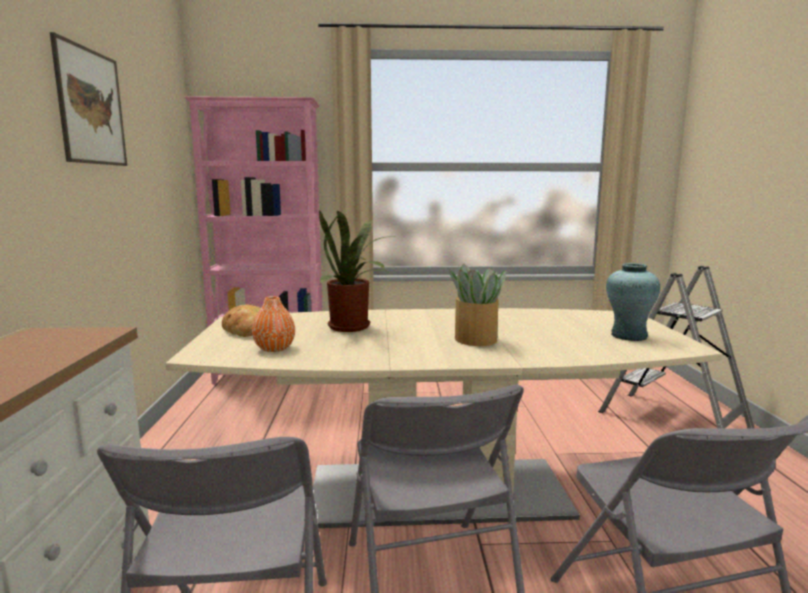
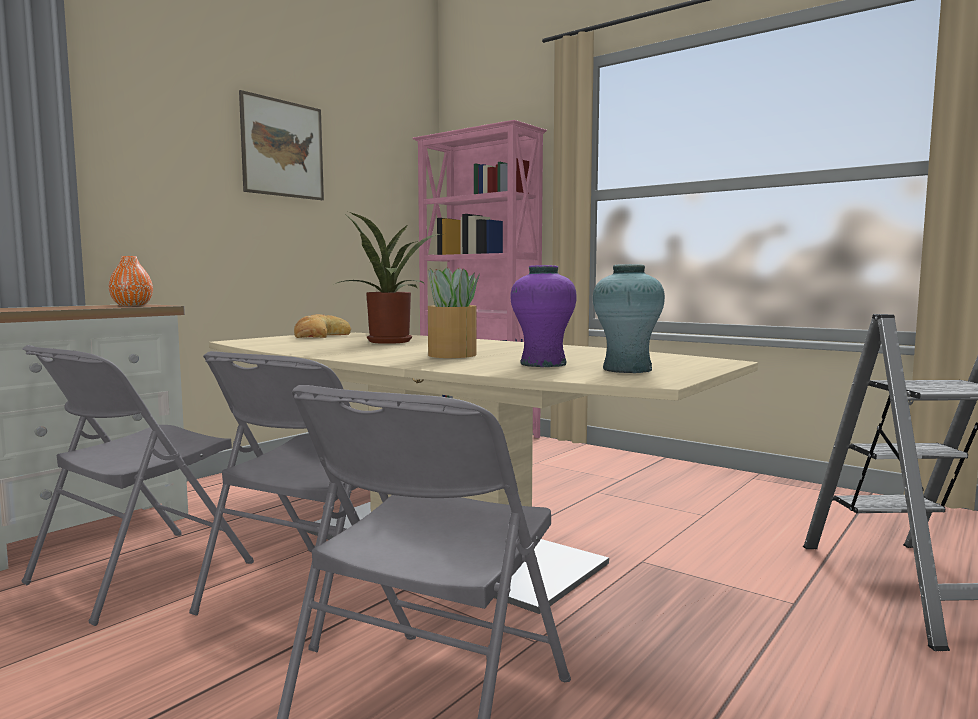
camera: 40 degrees right, 5 degrees down
(274, 348) = (289, 343): orange vase -> orange vase (132, 305)
(570, 339) = (542, 364): none -> purple vase

